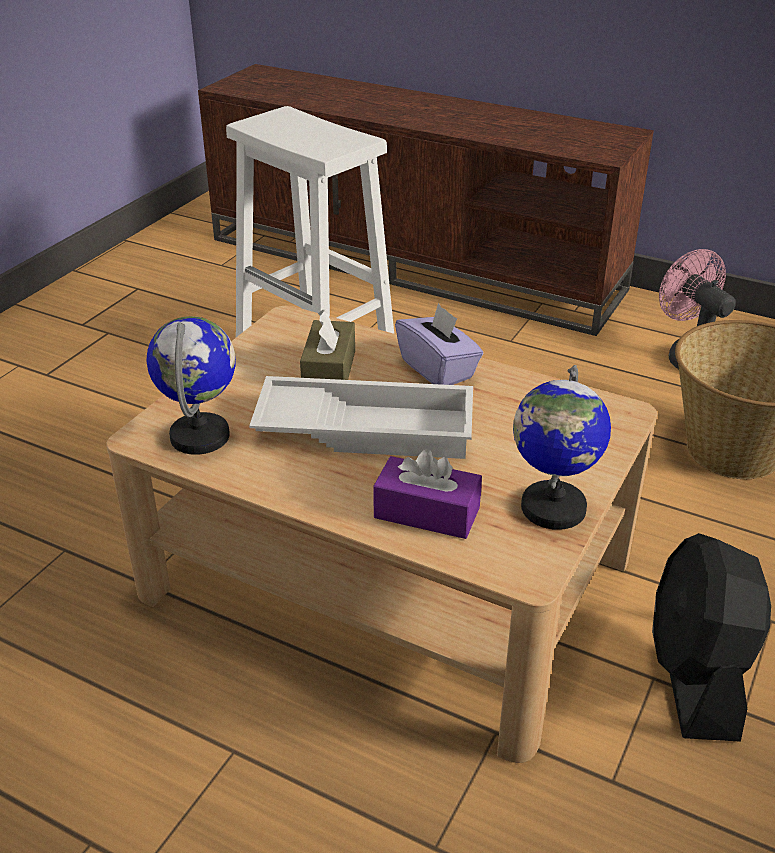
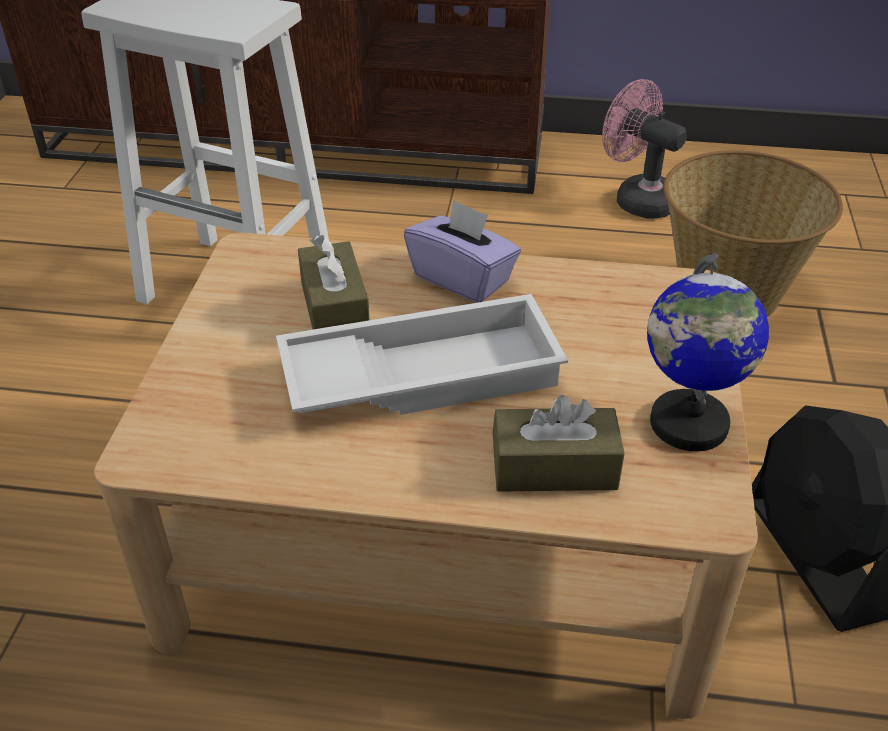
camera: 20 degrees left, 5 degrees up
(201, 436) = (219, 435): globe -> none
(427, 513) = (554, 467): purple tissue box -> brown tissue box

